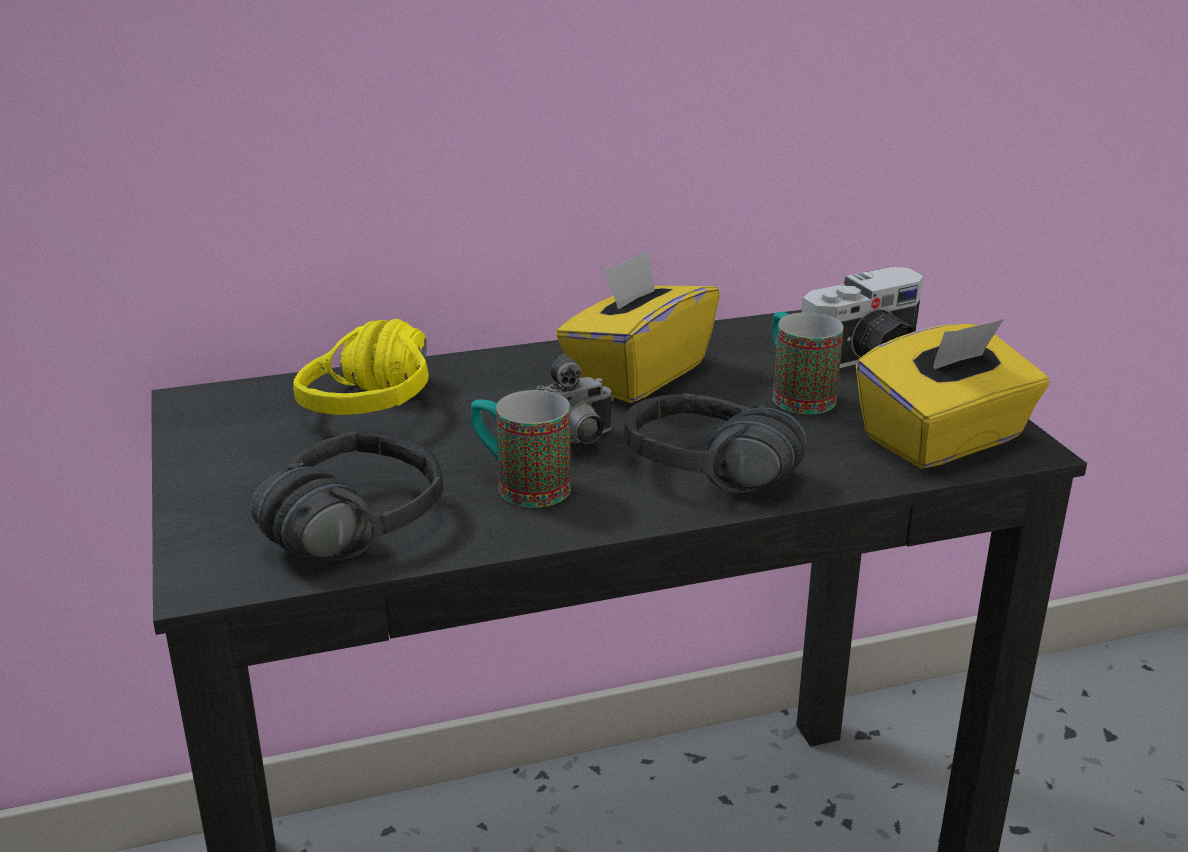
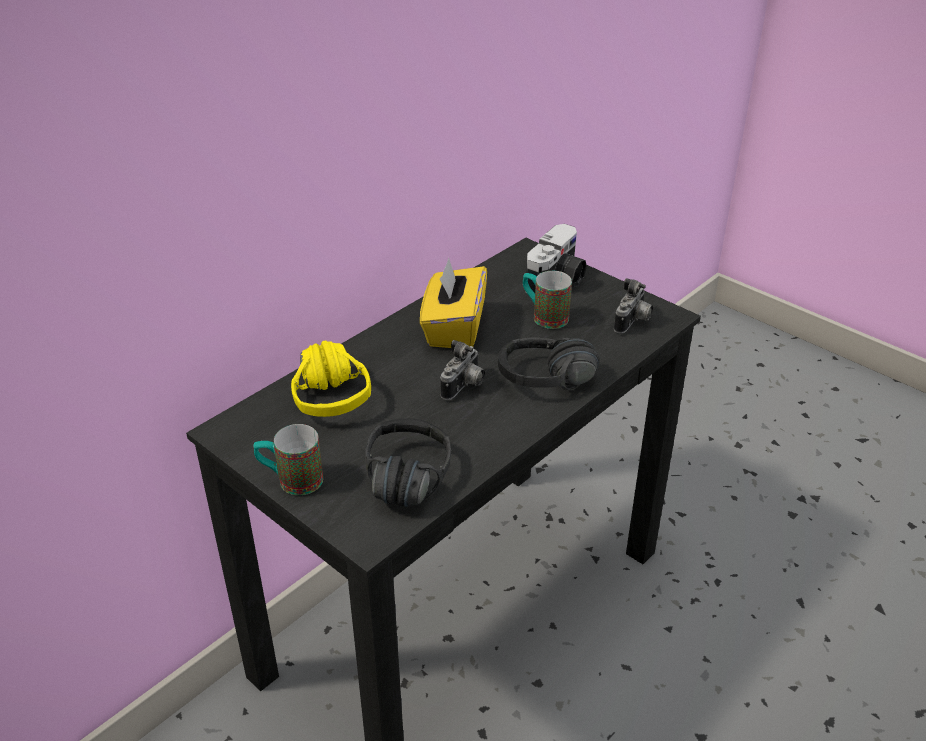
camera: 30 degrees left, 10 degrees up
(520, 485) = (465, 422): mug -> mug (291, 480)
(944, 439) = (633, 322): yellow tissue box -> camera

